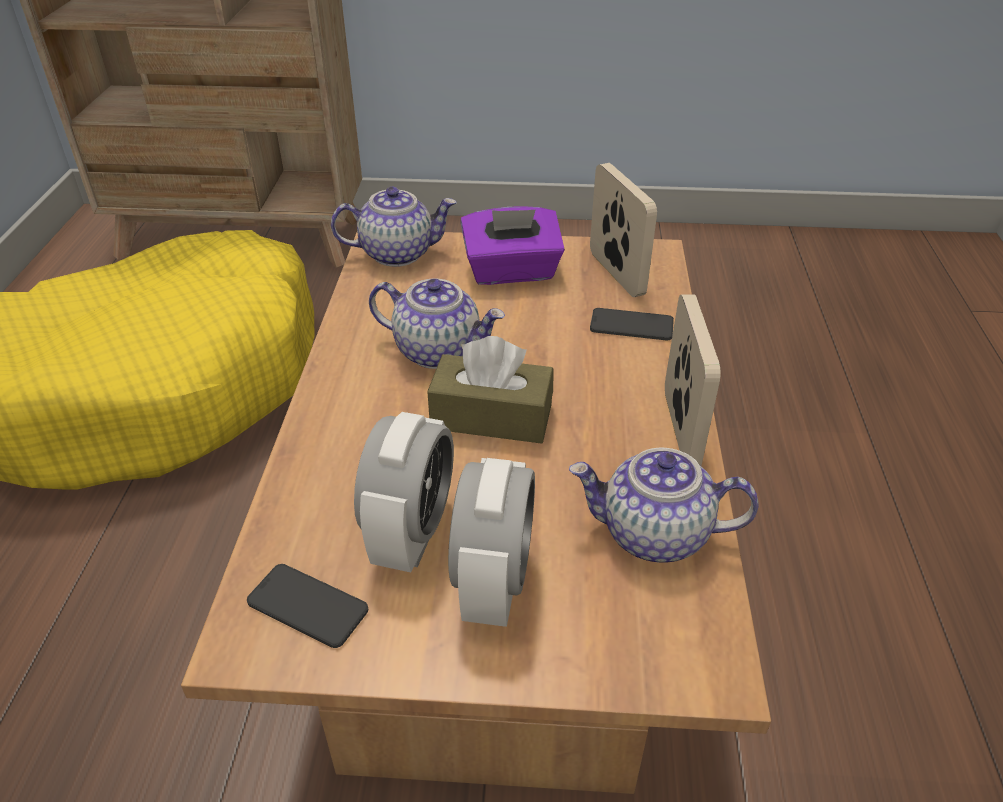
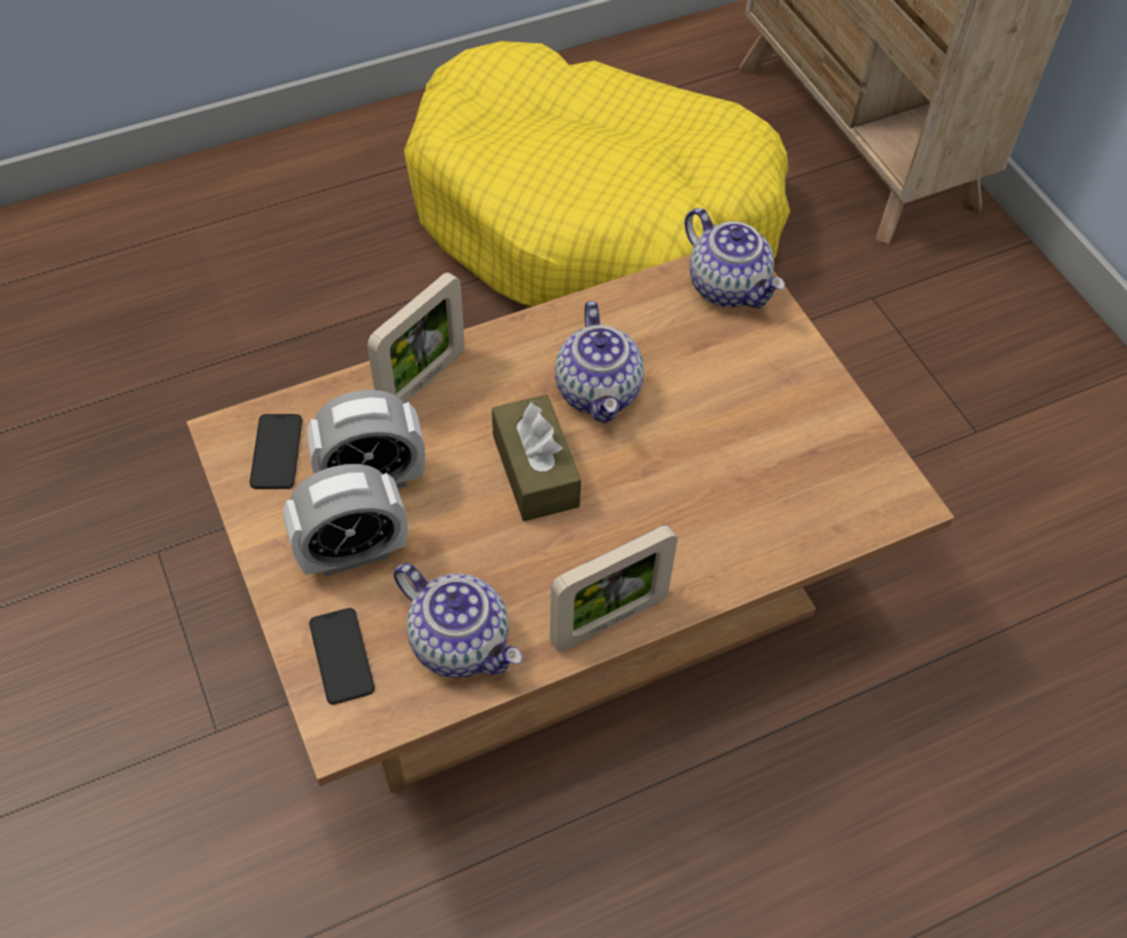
camera: 60 degrees right, 15 degrees up
(512, 272) = (766, 390): purple tissue box -> none
(616, 274) = (831, 480): picture frame -> picture frame (422, 381)
(631, 325) = (746, 526): phone -> phone (341, 656)
(653, 534) = (461, 642): teapot -> teapot turned 150 degrees clockwise

